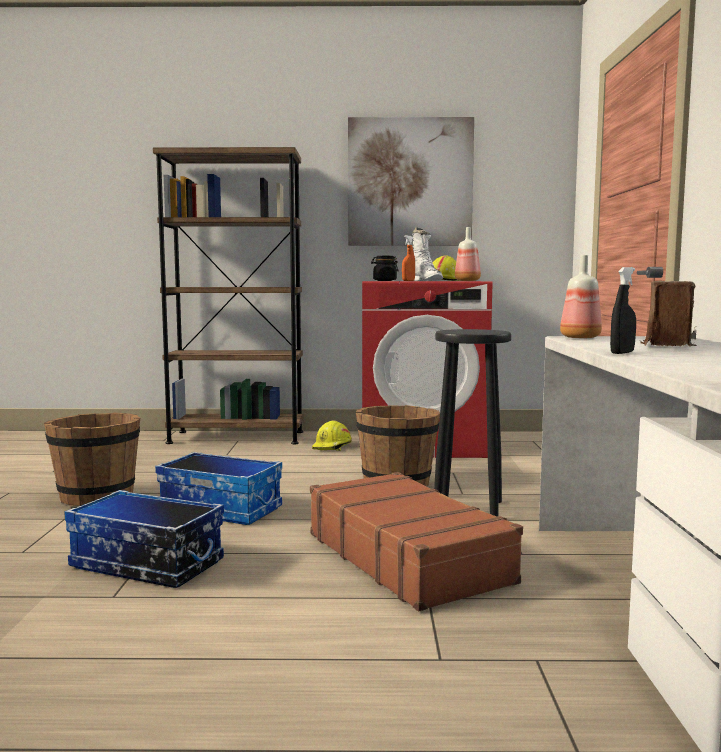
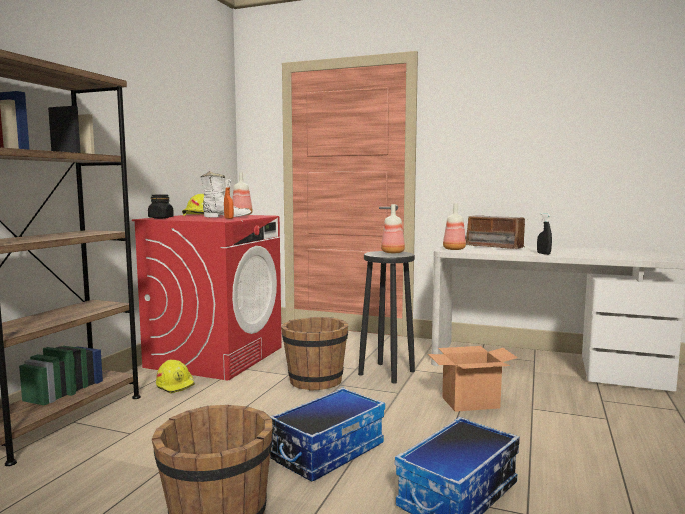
camera: 70 degrees left, 0 degrees up
(407, 557) = (470, 403): brown suitcase -> cardboard box
(410, 182) = (155, 125): picture -> none
(485, 331) = (393, 252): none -> bottle

